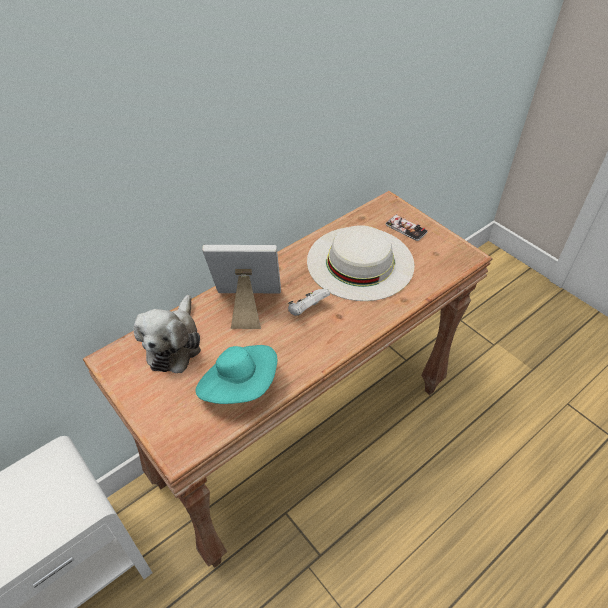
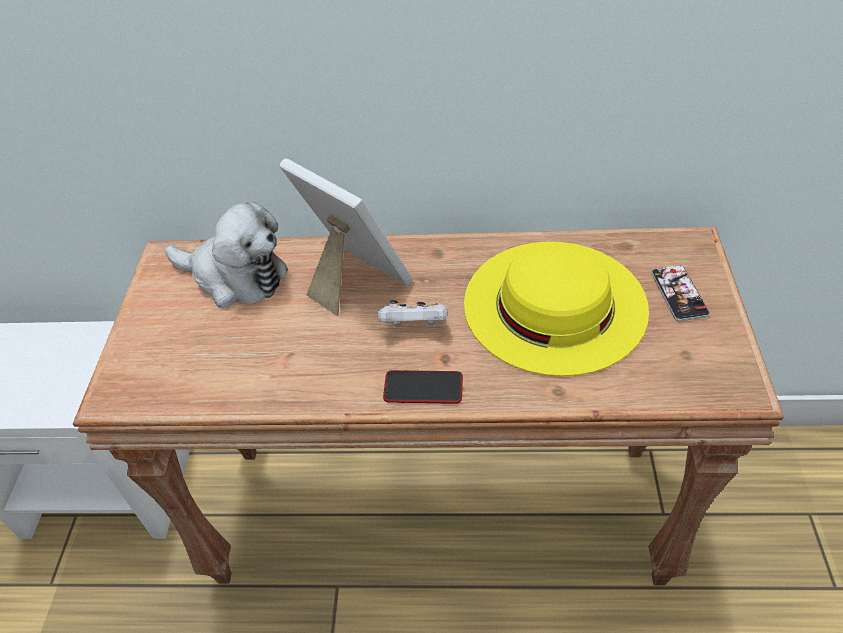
camera: 45 degrees right, 0 degrees up
(174, 344) = (235, 277): plush toy -> plush toy turned 120 degrees counterclockwise
(239, 386) = (242, 368): turquoise hat -> none
(344, 336) = (423, 388): none -> phone
(360, 262) = (554, 304): white hat -> yellow hat

